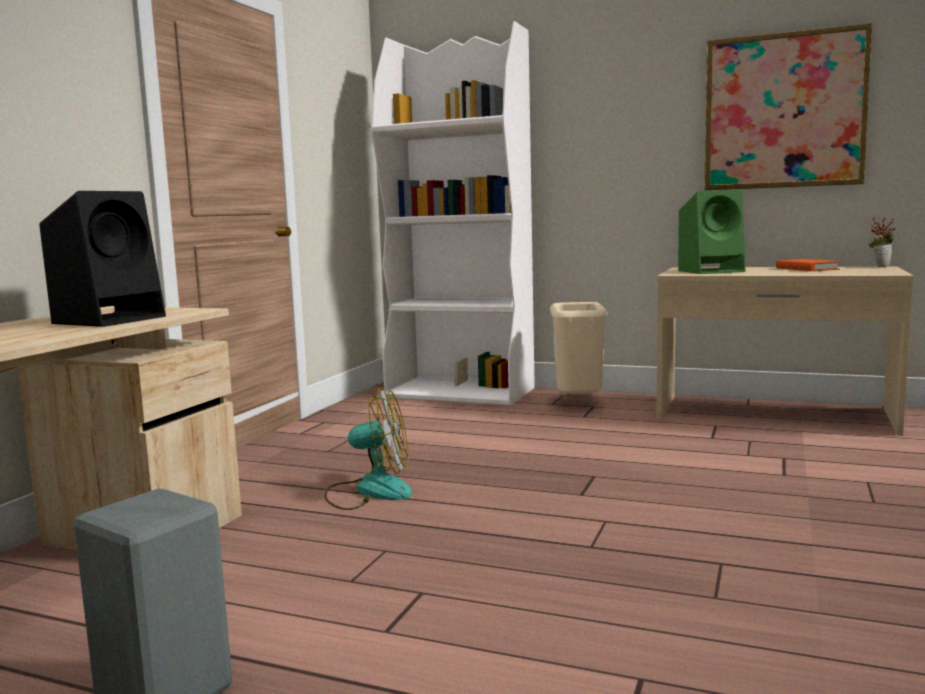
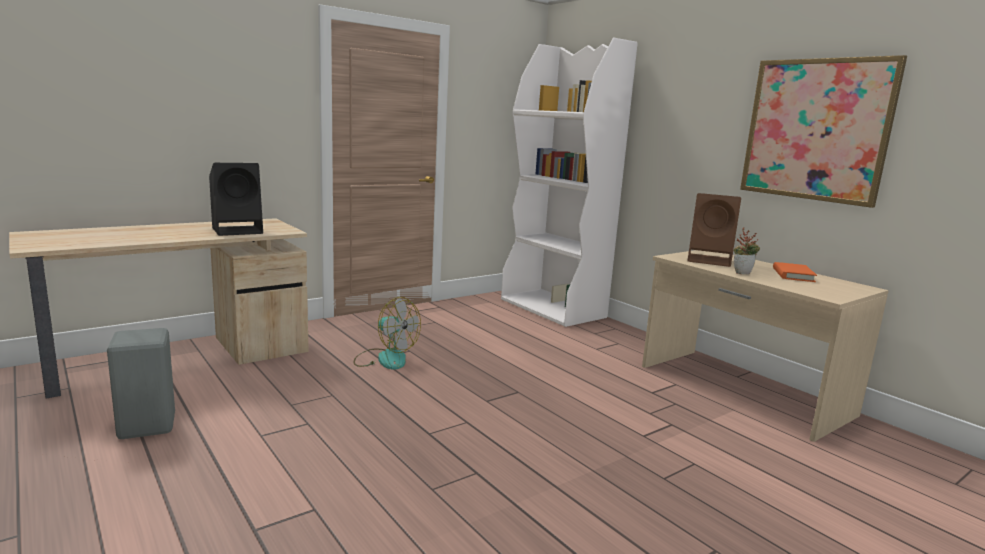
camera: 30 degrees right, 5 degrees up
(579, 406) = (609, 340): beige trash can -> none
(712, 271) = (710, 260): green speaker -> brown speaker
(880, 266) = (867, 287): potted plant -> potted plant (742, 273)

